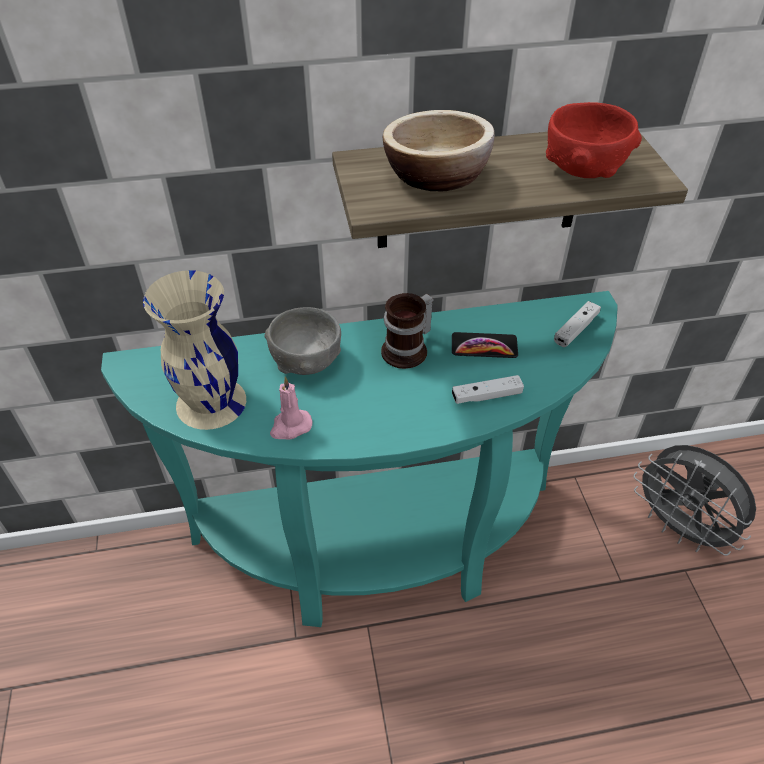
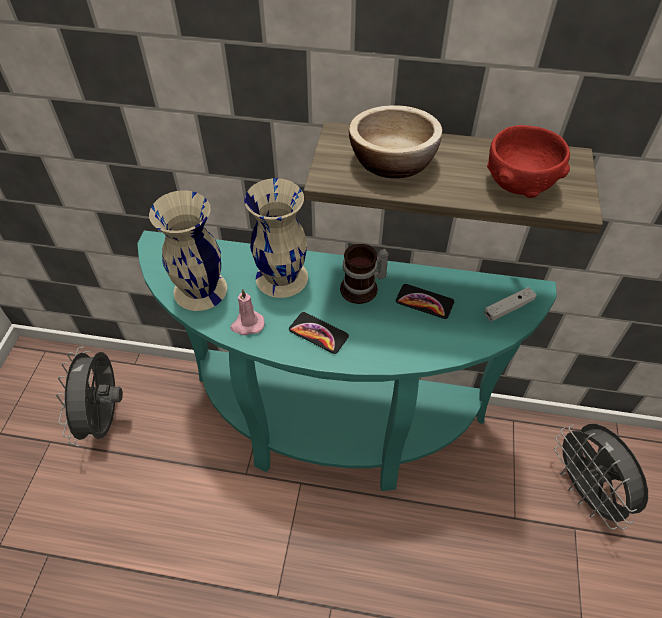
camera: 20 degrees right, 5 degrees up
(82, 631) = (106, 419): none -> grey fan
(306, 361) = (282, 276): grey bowl -> beige vase
(381, 412) = (318, 333): none -> phone
(486, 396) = (406, 344): white game controller -> none

